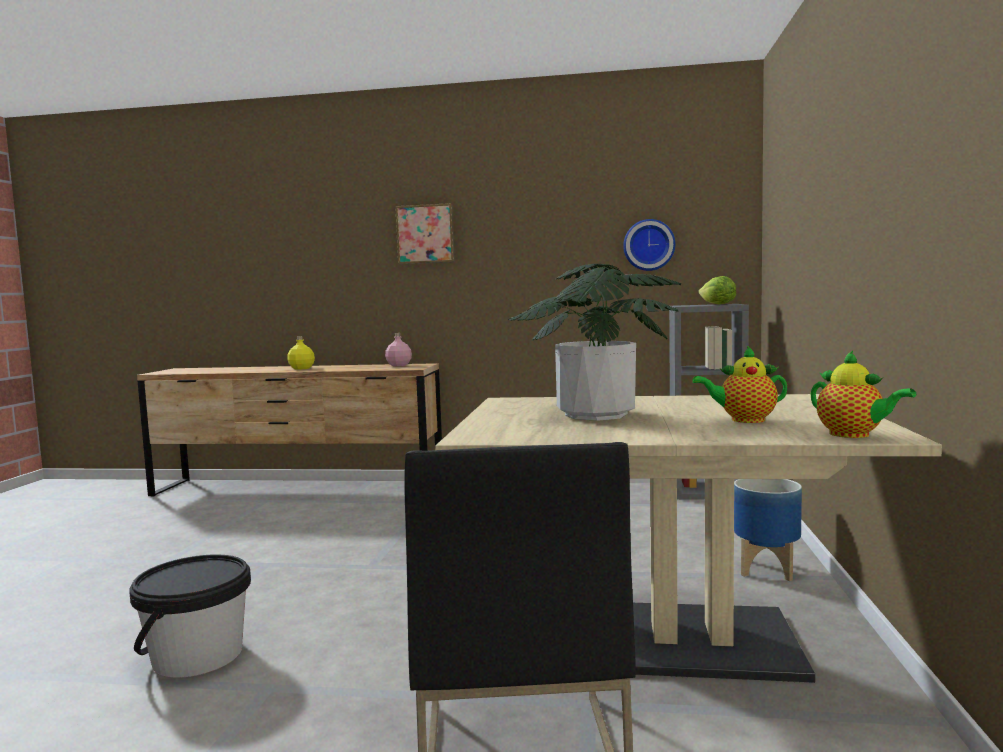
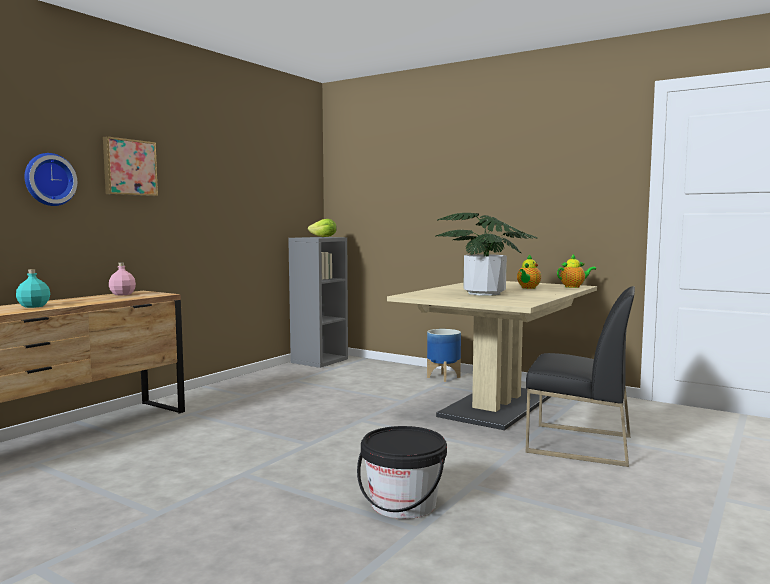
camera: 65 degrees left, 0 degrees up
(301, 368) = (34, 306): yellow bottle -> turquoise bottle
(648, 245) = (275, 194): wall clock -> wall clock (49, 179)

